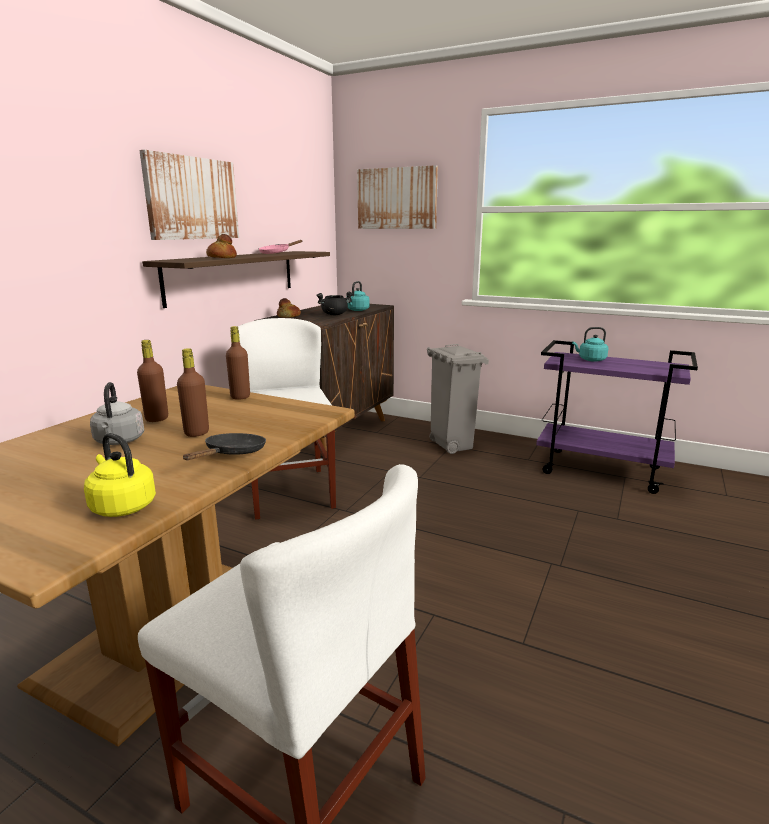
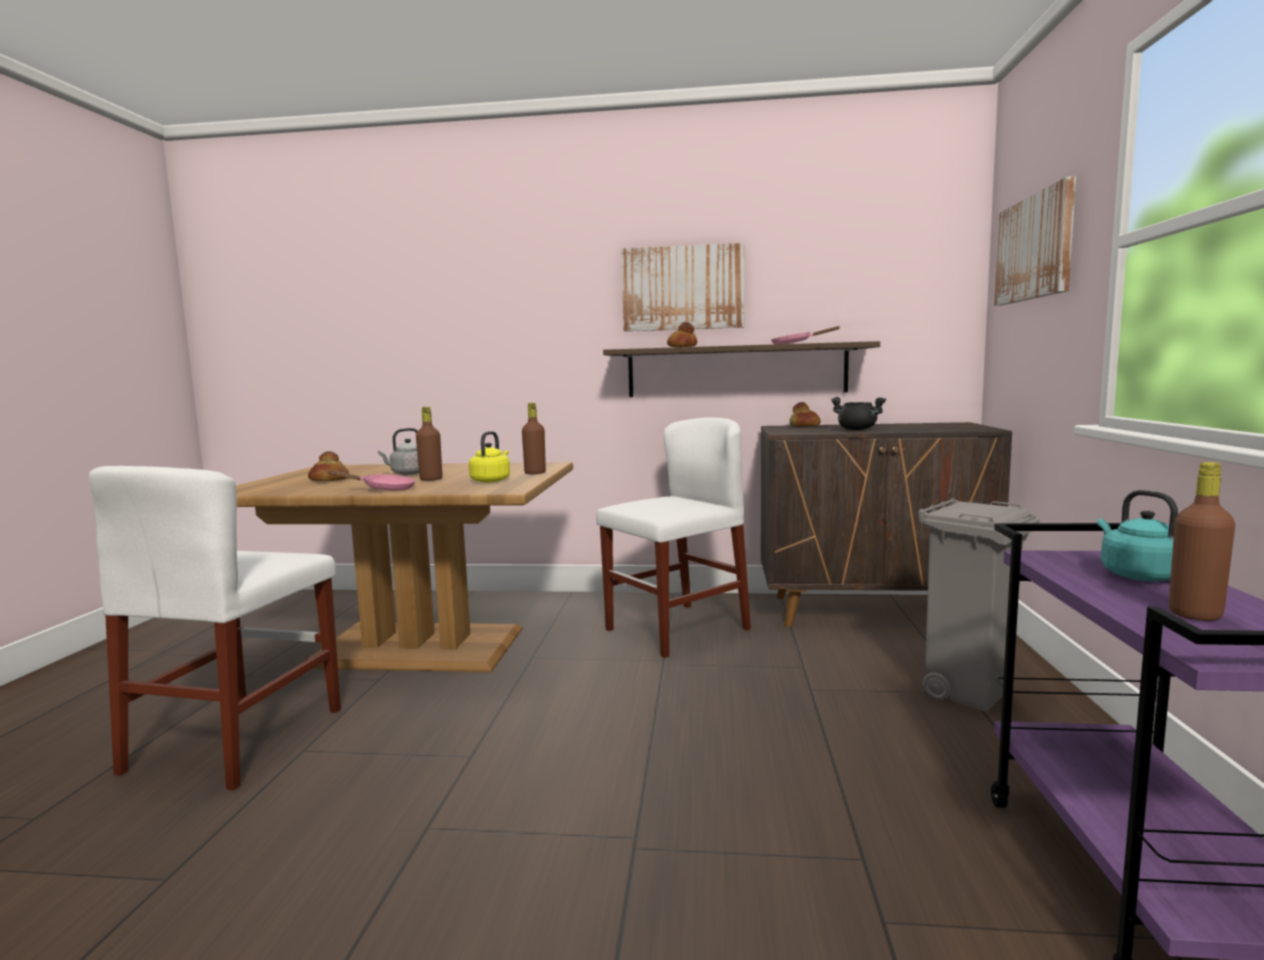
camera: 70 degrees right, 10 degrees down
(77, 484) = (329, 480): none -> bread
(122, 506) = (290, 489): yellow kettle -> yellow kettle (491, 480)
(157, 418) = (462, 471): brown bottle -> brown bottle (1195, 614)
(232, 454) = (383, 489): black frying pan -> pink frying pan
(357, 310) = (915, 429): turquoise kettle -> none

